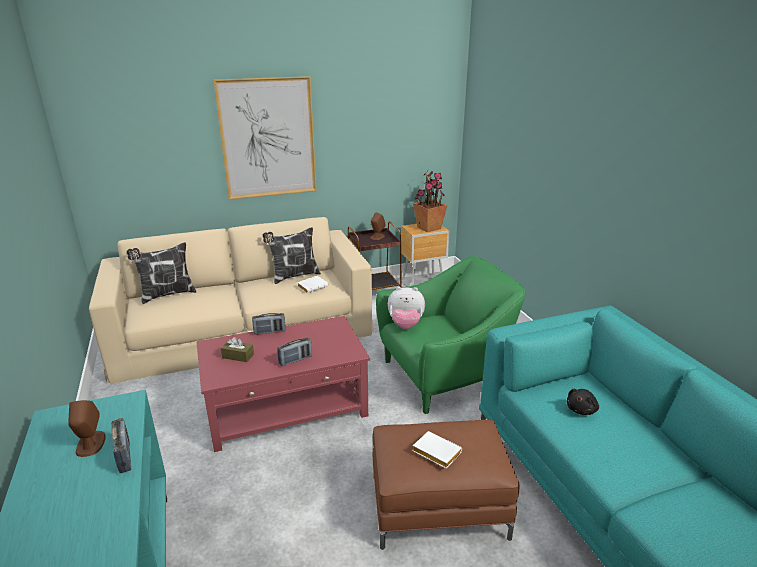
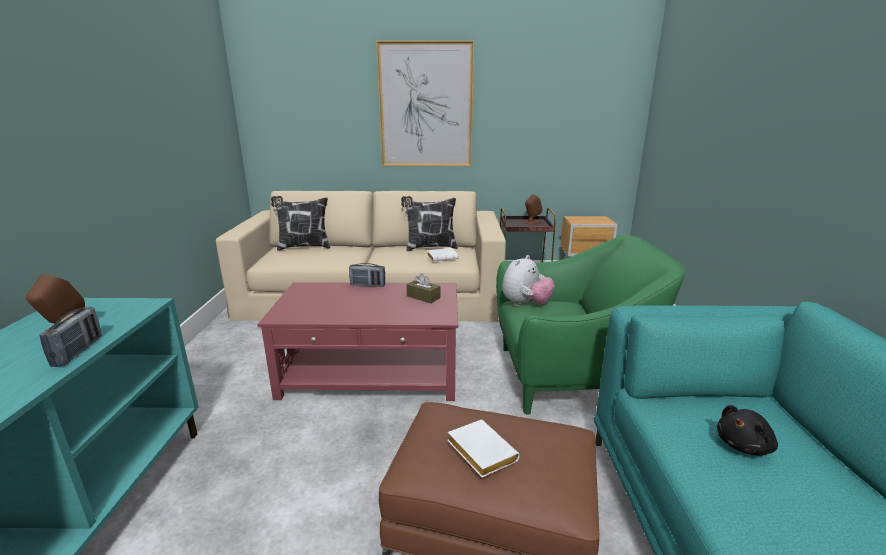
camera: 20 degrees right, 5 degrees down
(238, 356) = (319, 300): brown tissue box -> brown tissue box (423, 297)
(295, 360) = (374, 313): radio -> none
(405, 325) = (525, 304): plush toy -> plush toy turned 75 degrees counterclockwise
(429, 228) = (594, 220): potted plant -> none

